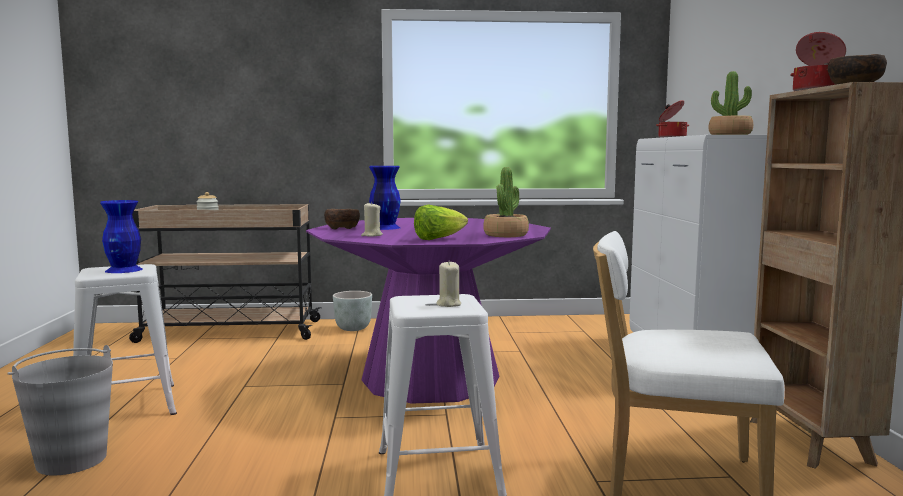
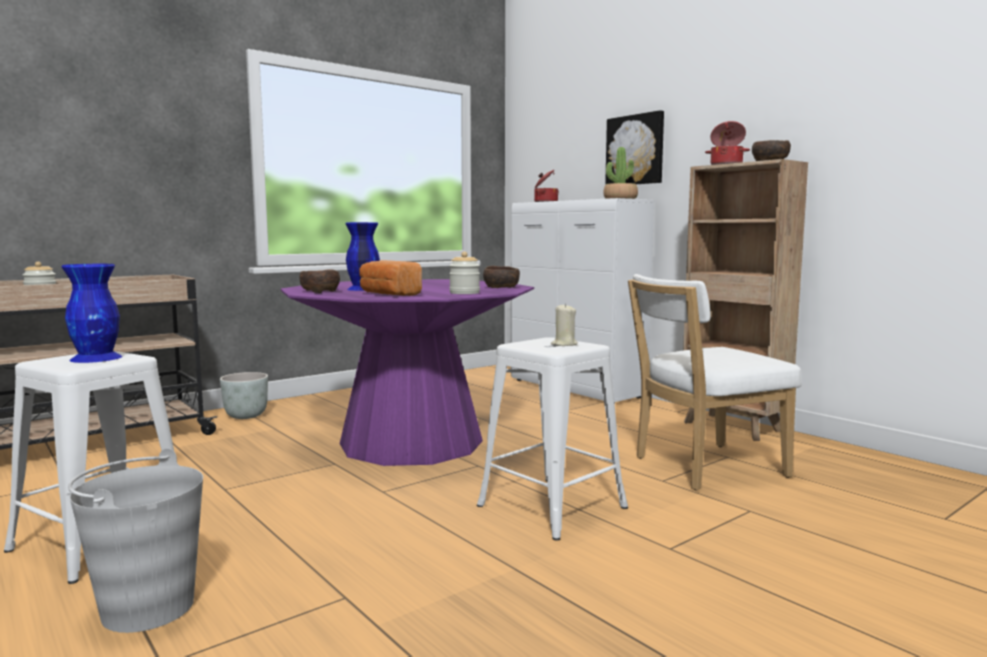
camera: 35 degrees left, 0 degrees up
(371, 235) = (388, 294): beige candle -> bread
(438, 239) = (464, 293): lettuce -> jar
(506, 235) = (502, 287): potted plant -> brown bowl
(763, 73) = (635, 150): none -> picture

